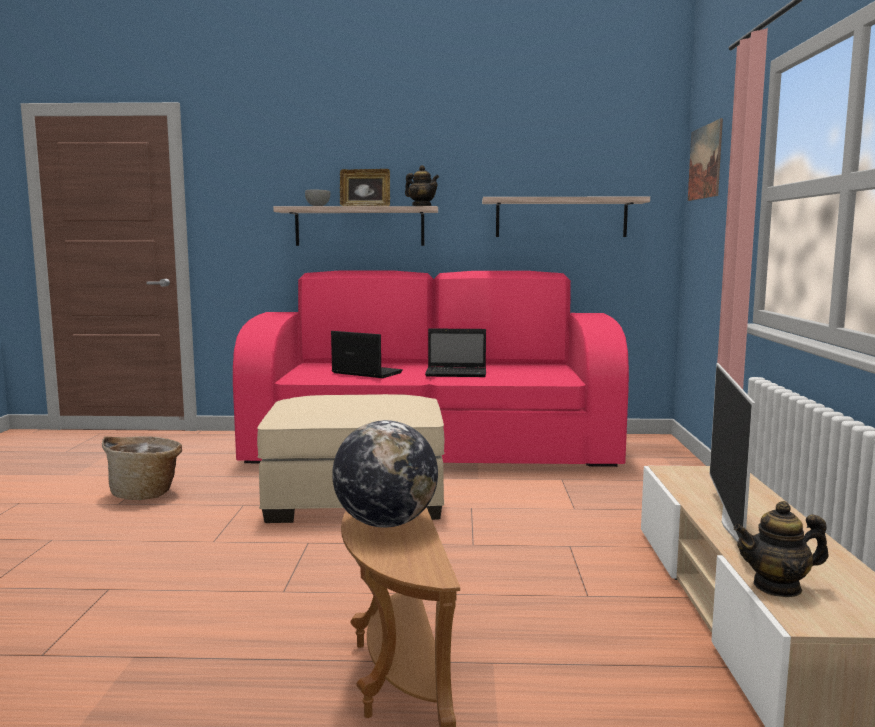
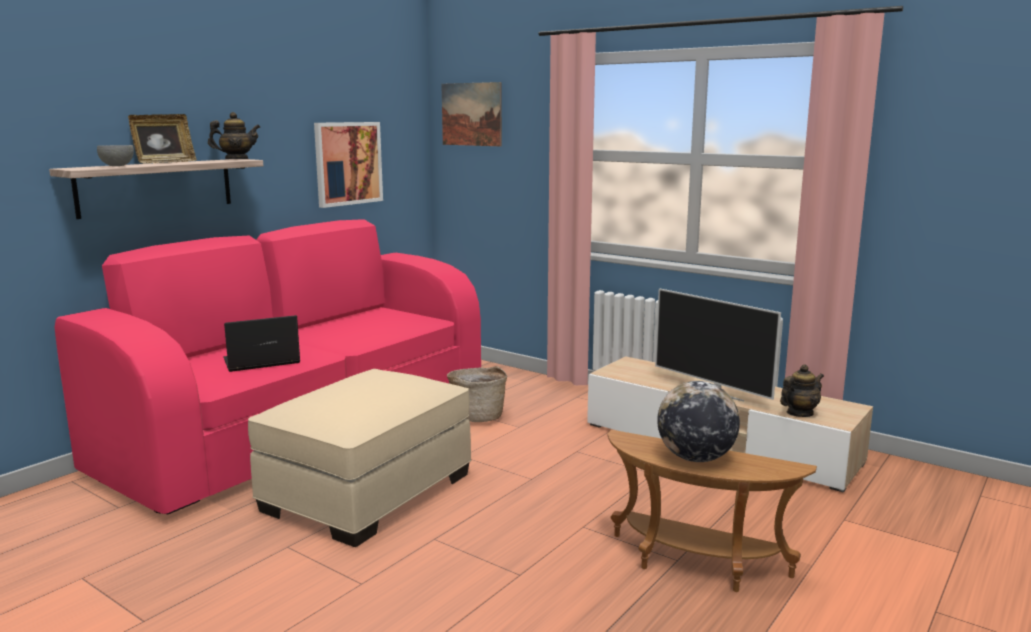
camera: 55 degrees left, 5 degrees up
(146, 494) = (143, 596): basket -> basket (478, 416)
(457, 373) = (342, 339): laptop -> none
(561, 217) = (348, 163): shelf -> picture
(777, 587) = (799, 413): teapot -> teapot turned 150 degrees counterclockwise

